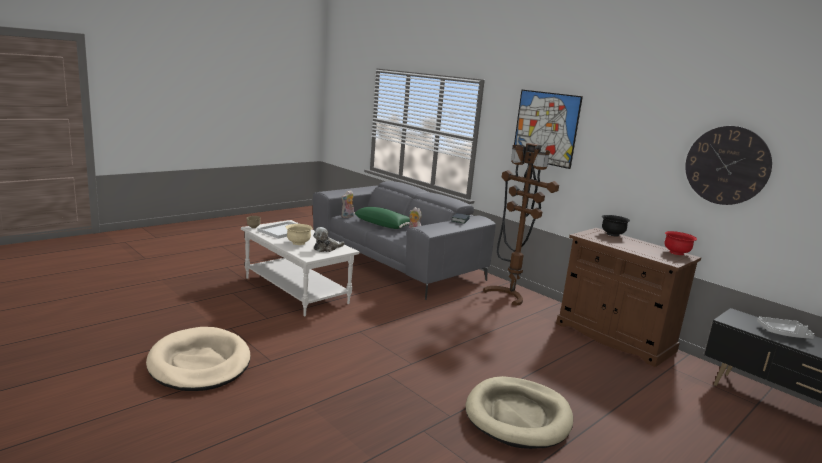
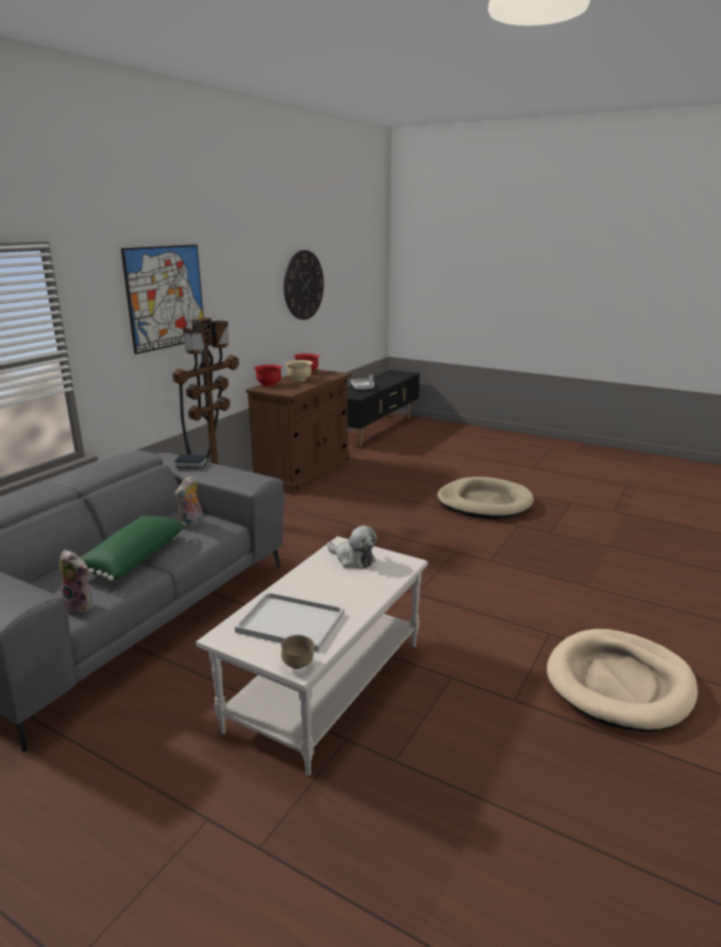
camera: 105 degrees left, 5 degrees up
(298, 243) = (349, 588): beige bowl -> beige bowl (299, 379)
(612, 234) = (269, 385): black bowl -> red bowl

